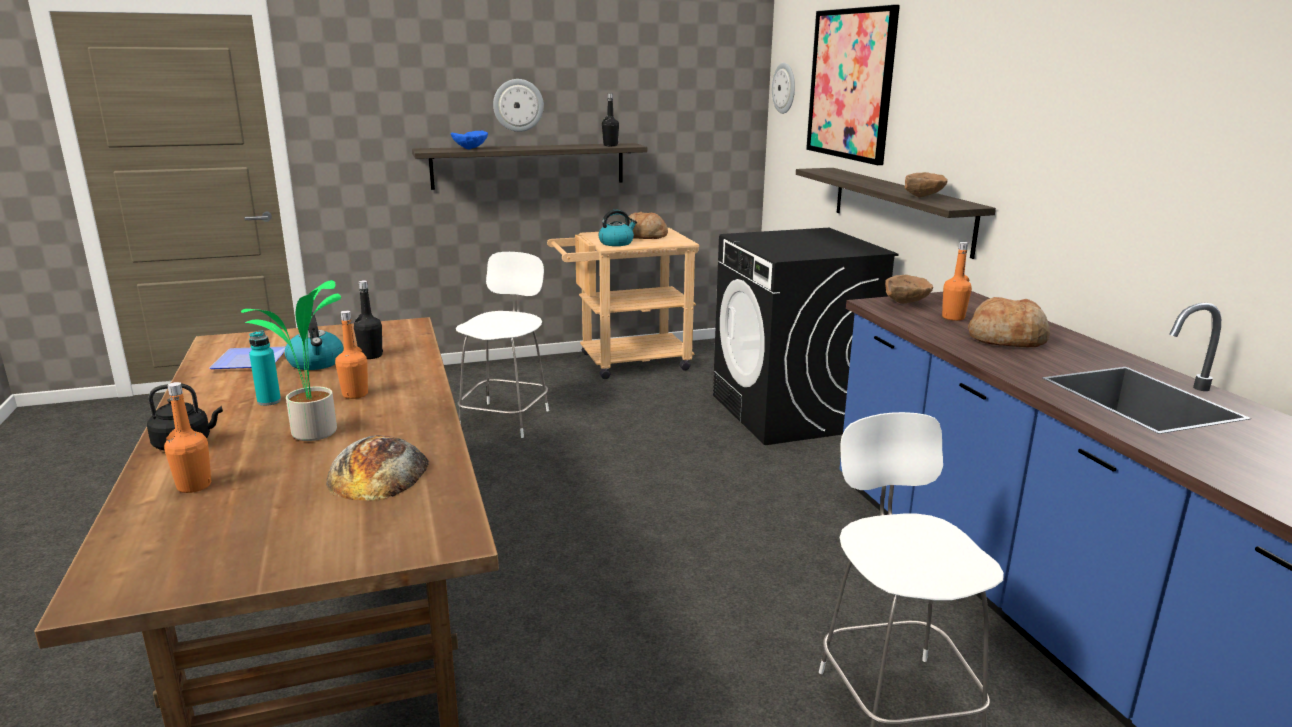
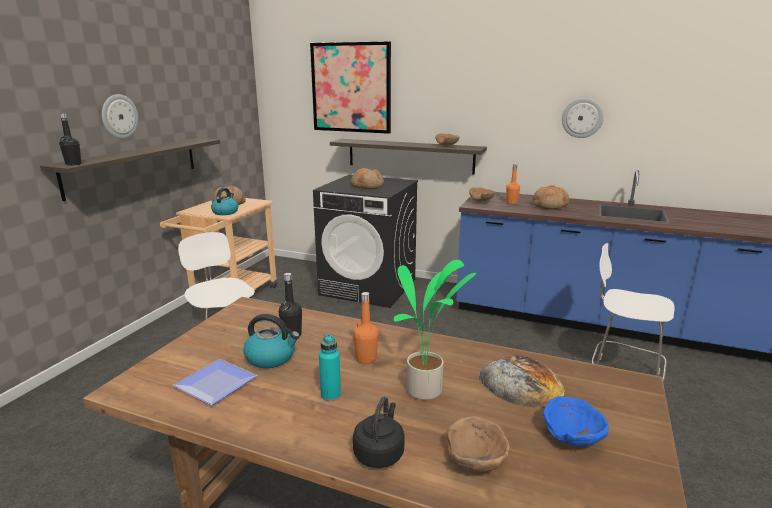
camera: 50 degrees left, 0 degrees up
(194, 486) = (477, 463): orange bottle -> brown bowl
(471, 149) = (104, 158): blue bowl -> blue bowl (574, 439)
(610, 145) = (193, 141): black bottle -> black bottle (73, 164)
(784, 88) = (277, 92): wall clock -> wall clock (582, 118)
(795, 245) = (367, 186): none -> bread

